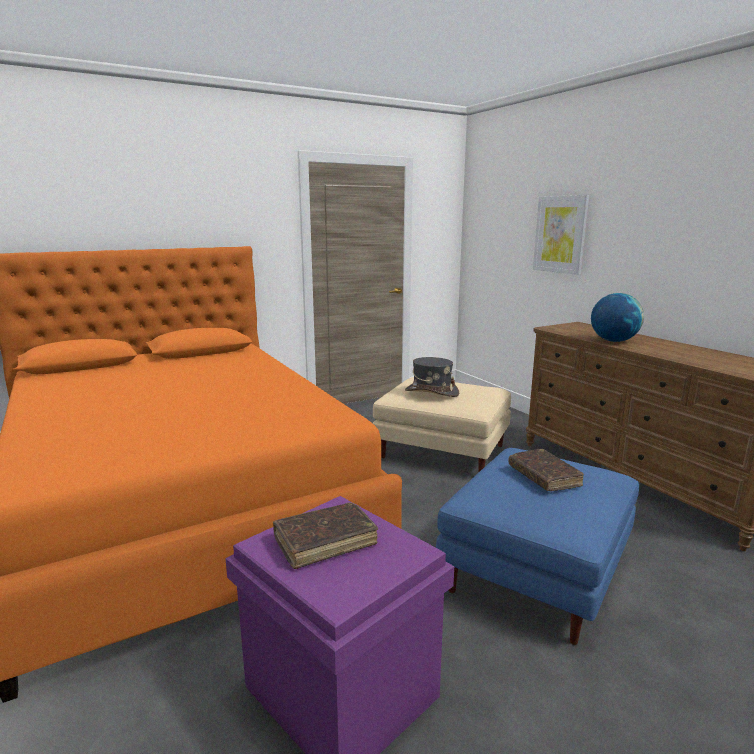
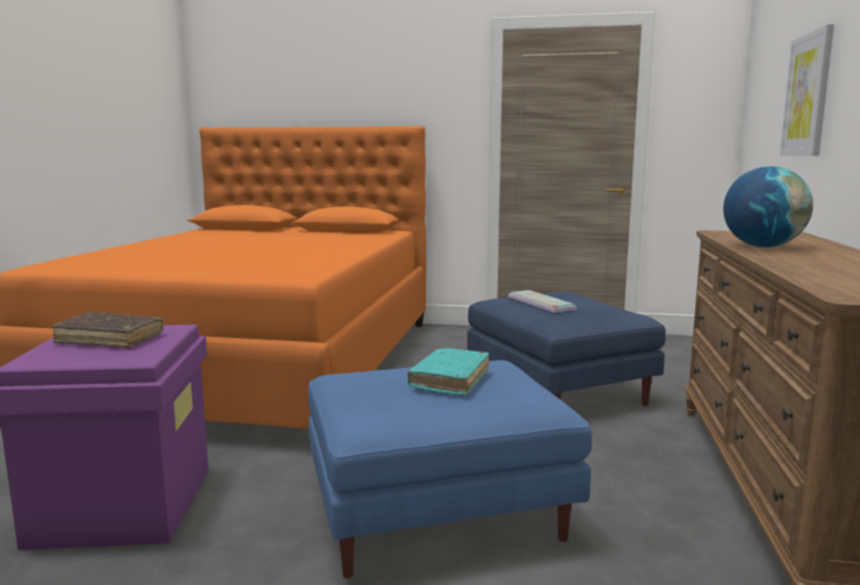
camera: 40 degrees right, 5 degrees down
(431, 392) = (539, 303): grey hat -> keyboard
(440, 451) = (556, 390): beige ottoman -> blue ottoman
(544, 477) = (450, 380): brown book -> turquoise book

